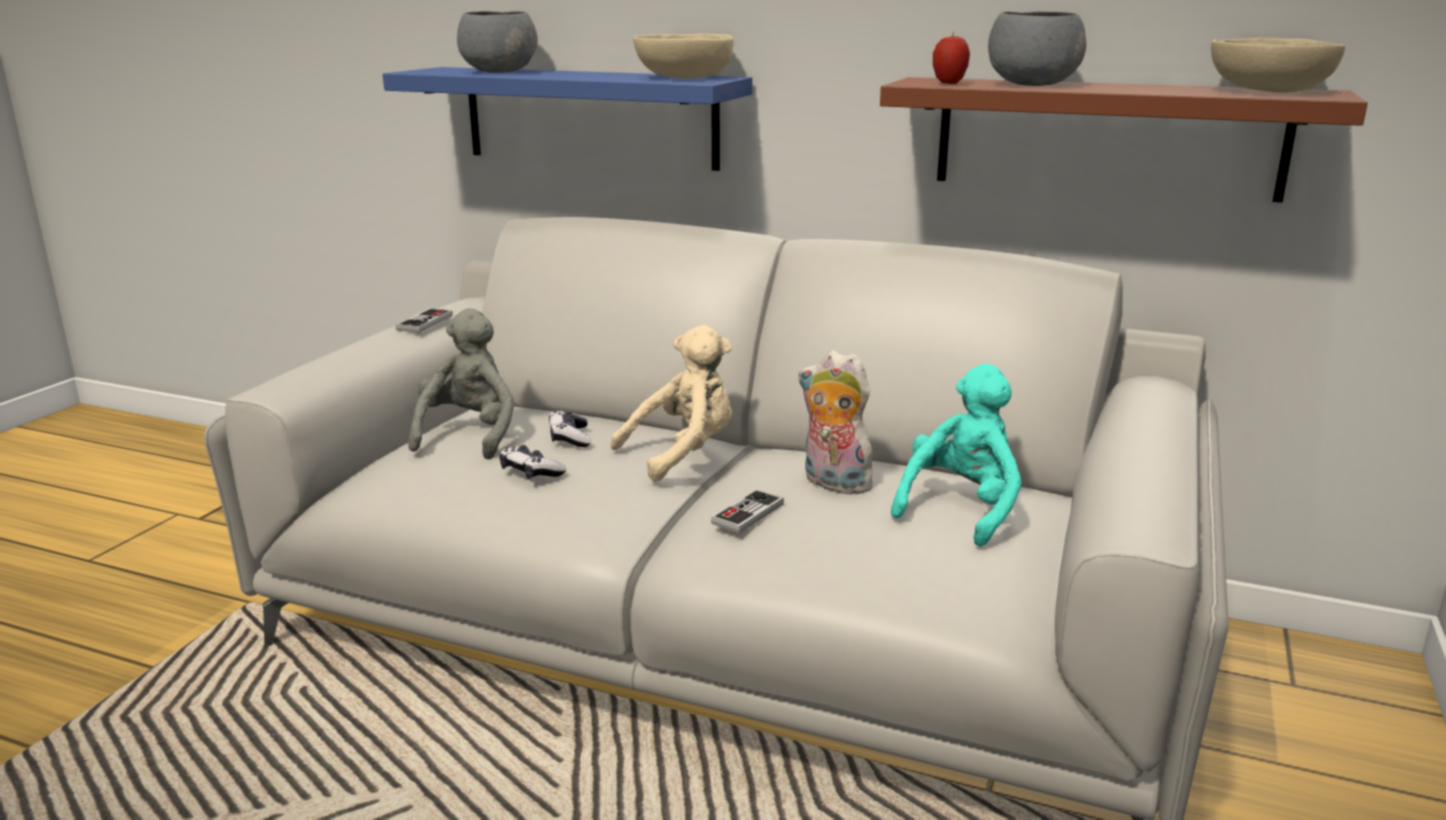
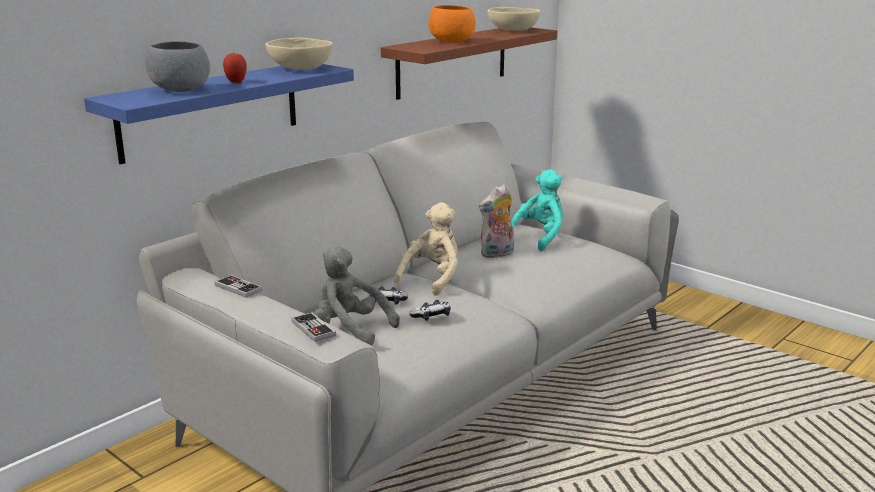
camera: 70 degrees left, 0 degrees up
(683, 454) = (433, 278): beige plush toy -> beige plush toy turned 45 degrees clockwise
(747, 514) = (519, 275): game controller -> game controller (313, 329)
(949, 84) = (433, 47): apple -> apple (236, 82)
(961, 509) = (539, 237): turquoise plush toy -> turquoise plush toy turned 75 degrees clockwise
(1031, 84) = (452, 41): grey bowl -> orange bowl

